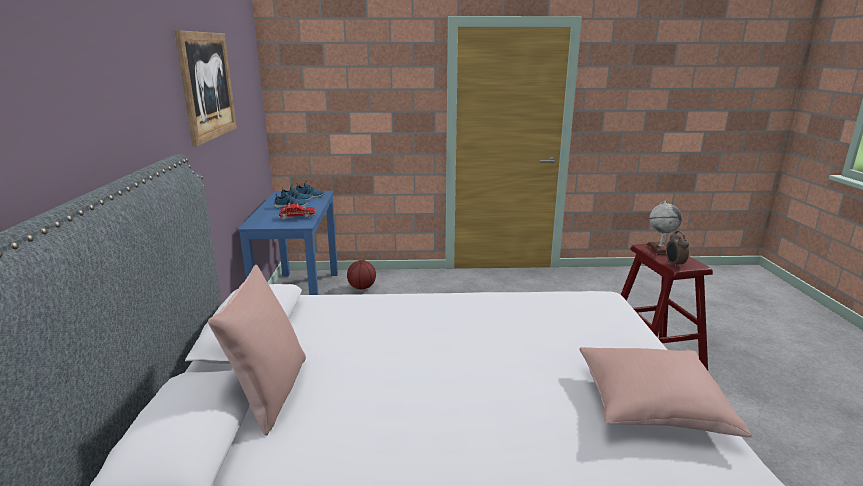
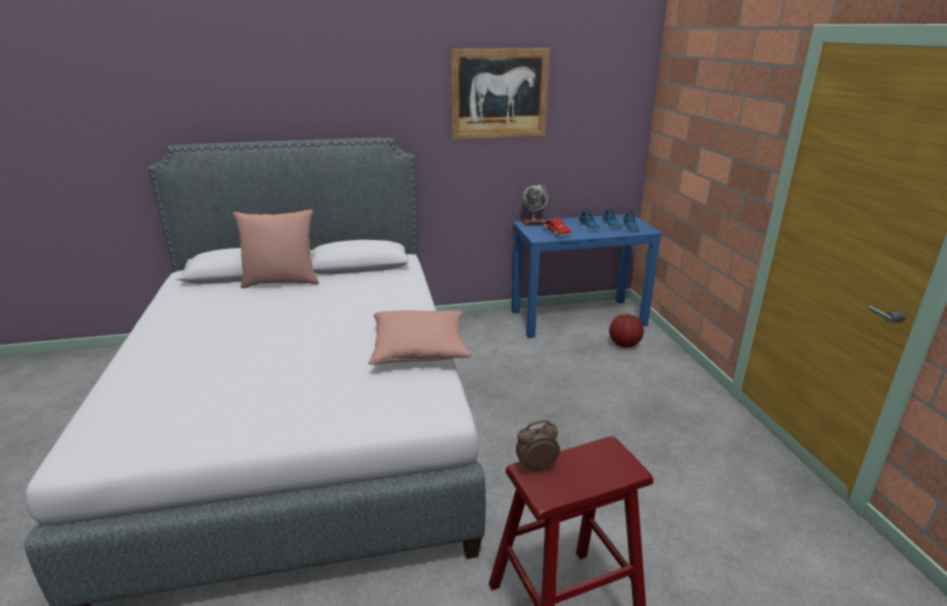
camera: 80 degrees right, 5 degrees up
(651, 405) = (220, 419): pink pillow -> pink pillow (419, 349)
(660, 249) = (605, 463): globe -> globe (533, 223)

